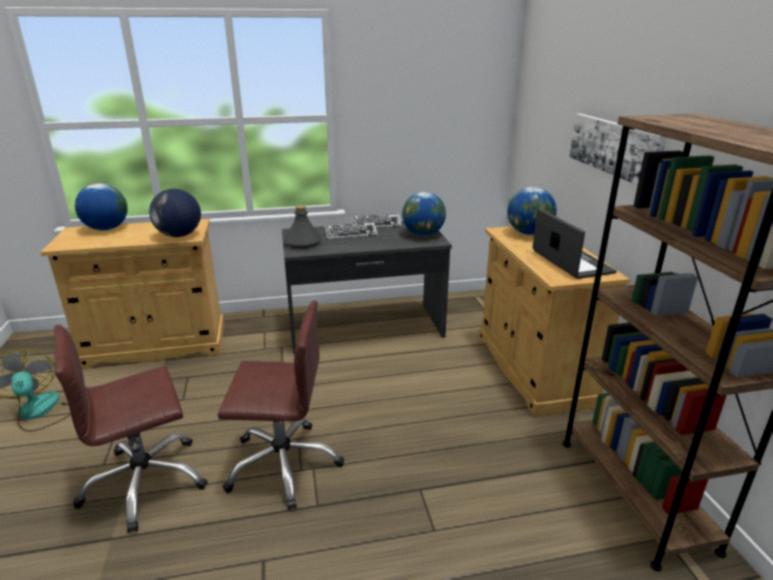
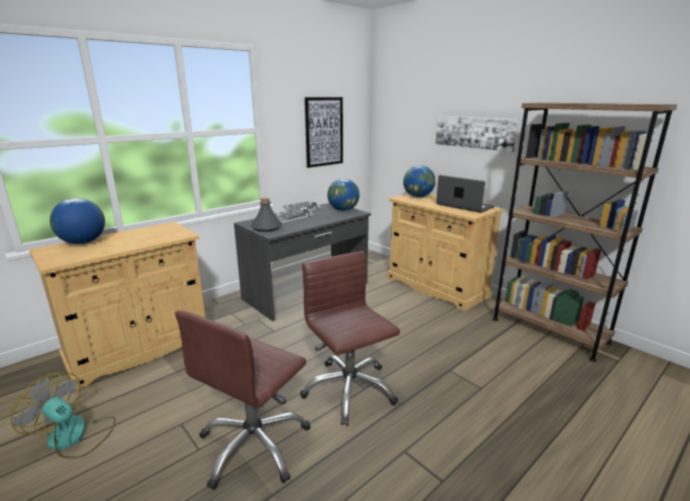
camera: 30 degrees left, 5 degrees down
(179, 235) = (170, 235): globe -> none
(283, 464) = (349, 390): brown office chair -> brown office chair turned 90 degrees counterclockwise
(433, 123) = (324, 132): none -> picture

